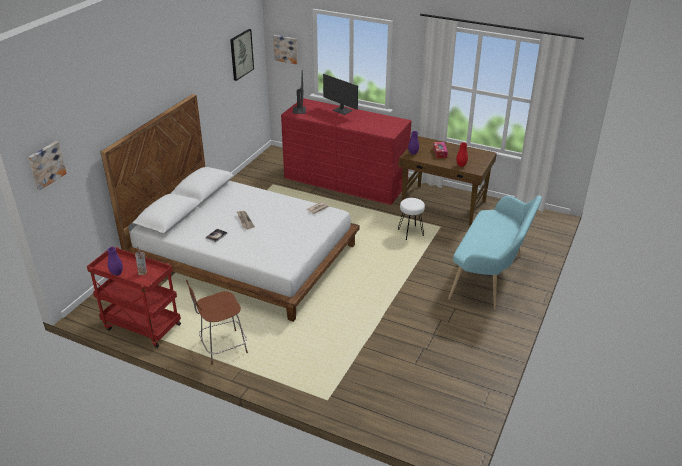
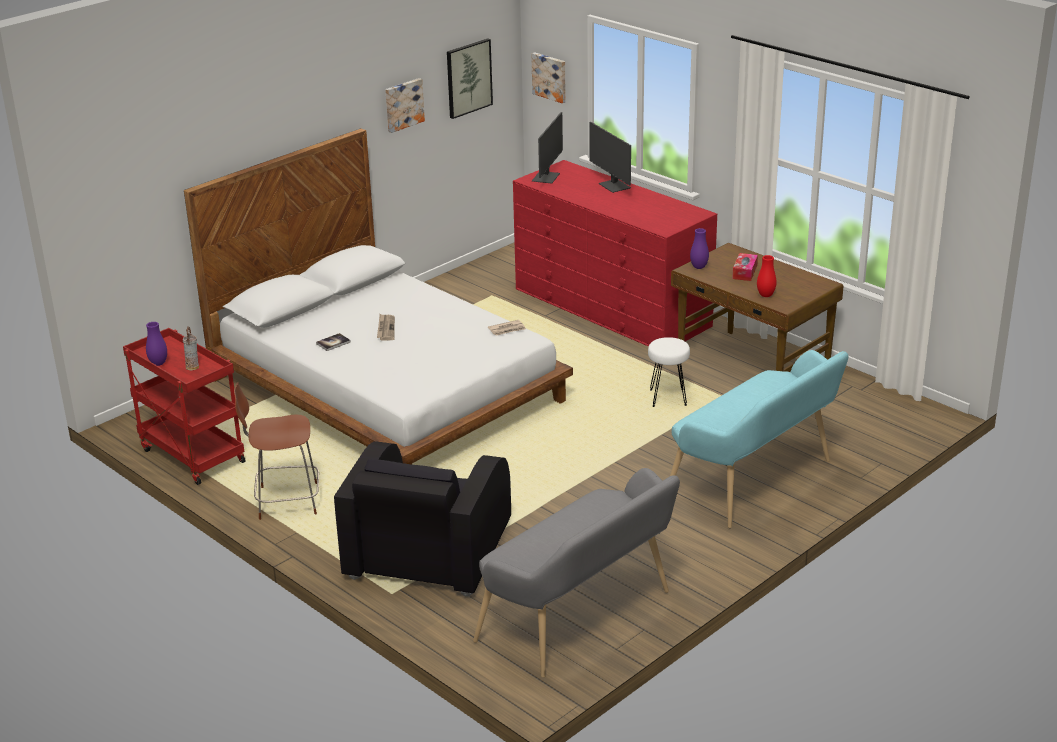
camera: 20 degrees right, 5 degrees down
(46, 164) = (93, 194): picture -> picture (403, 104)
(332, 364) = (428, 552): none -> black armchair
(451, 390) = (582, 619): none -> grey bench

